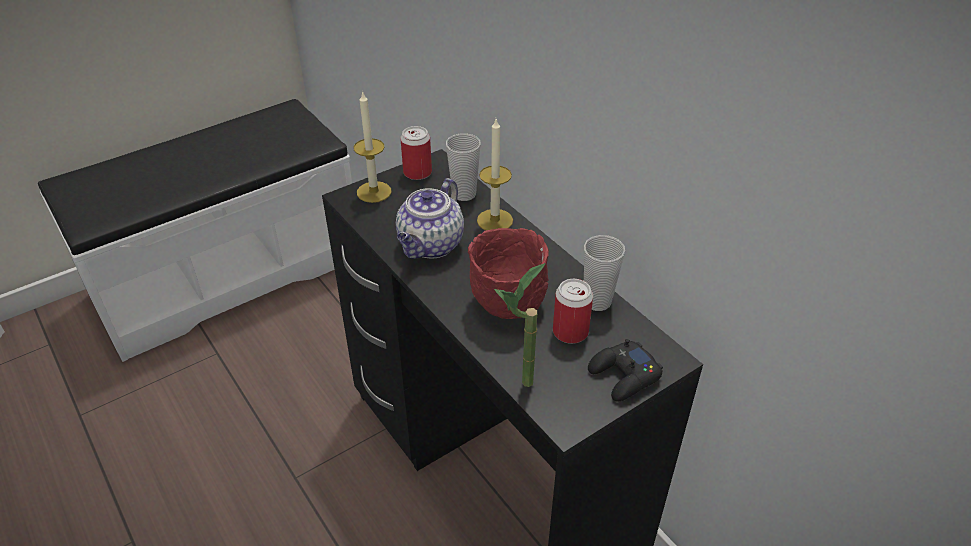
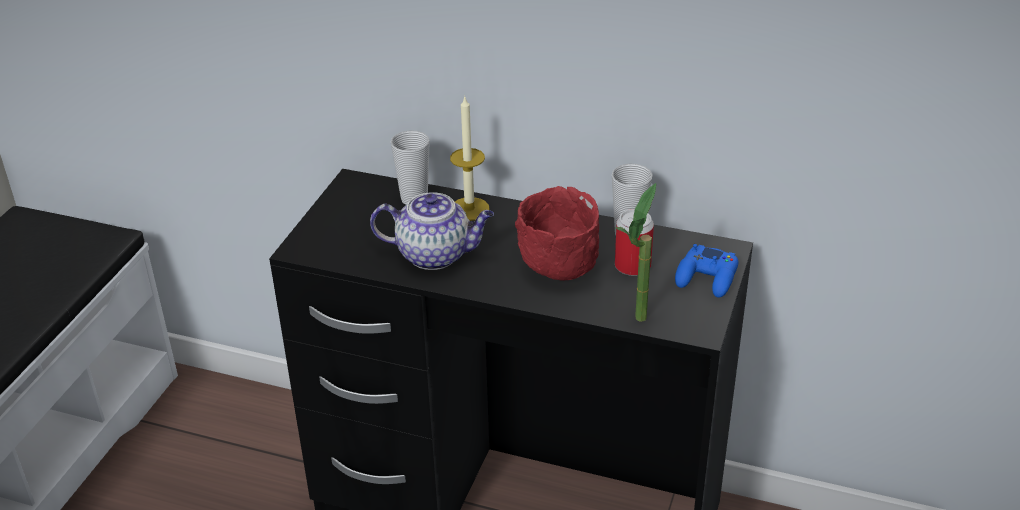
camera: 35 degrees left, 5 degrees down
(374, 192) = (322, 233): candle -> none
(417, 173) = (345, 199): can -> none
(431, 246) = (436, 254): teapot -> teapot turned 75 degrees counterclockwise
(624, 376) = (707, 278): black game controller -> blue game controller

